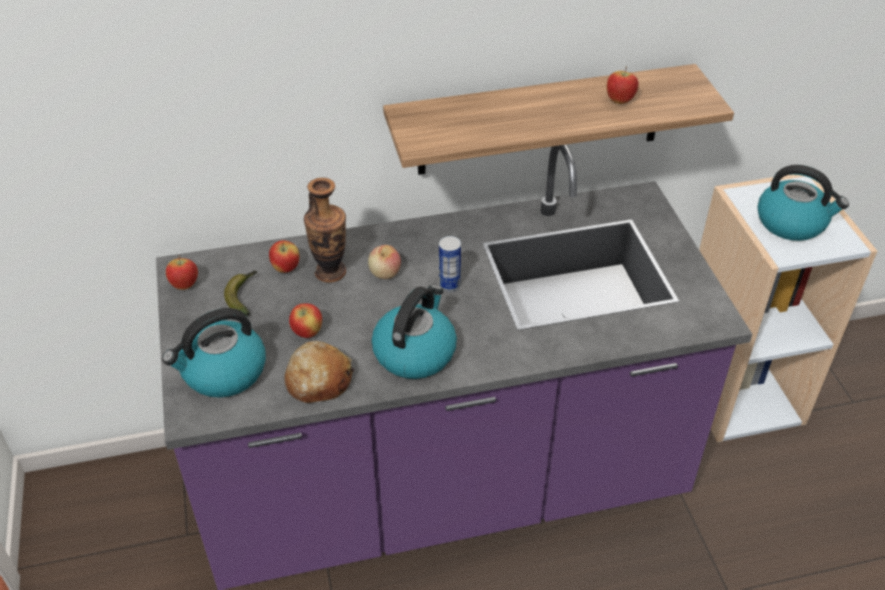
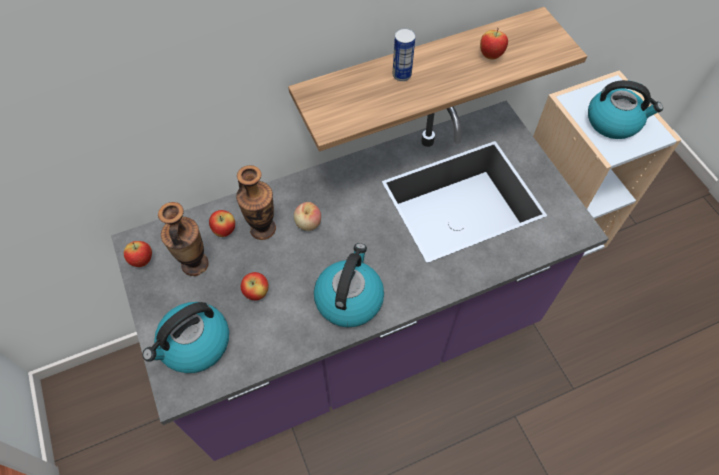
camera: 10 degrees left, 15 degrees up
(243, 296) = (195, 264): banana -> vase
(318, 380) = (276, 339): bread -> none
(449, 285) = (363, 227): can -> can (401, 75)

